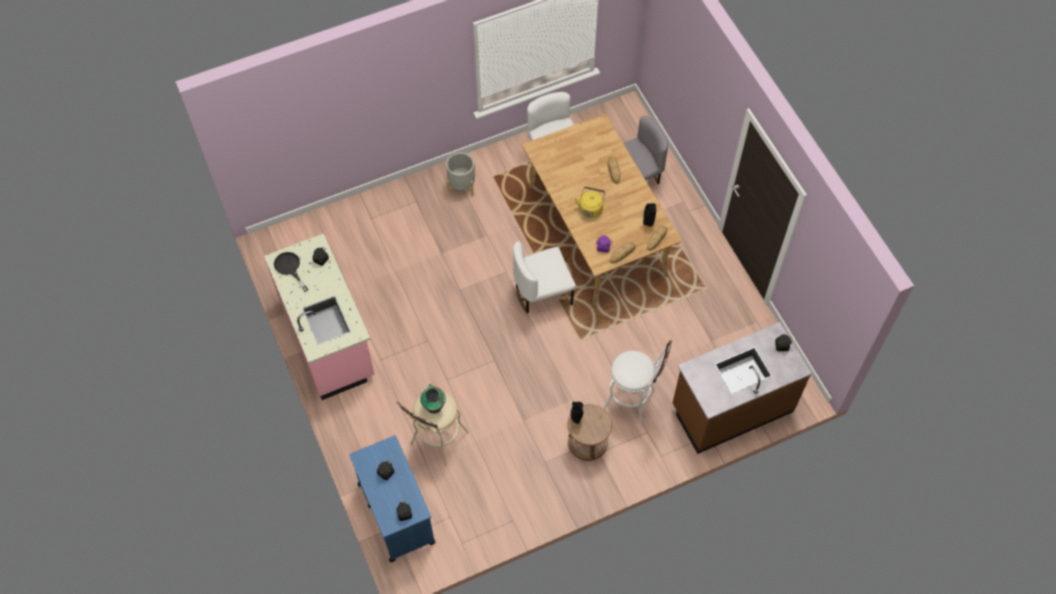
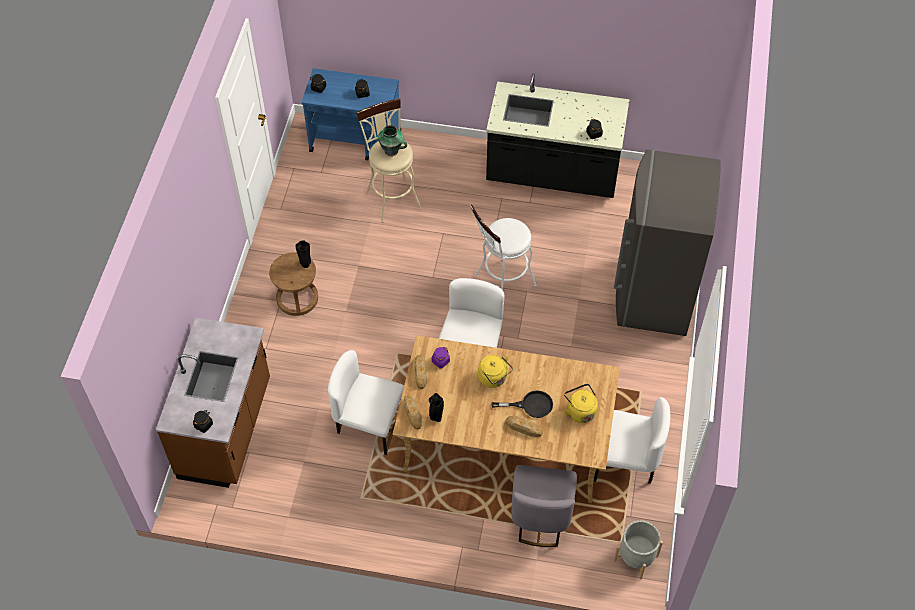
camera: 125 degrees right, 5 degrees down
(289, 268) = (601, 110): black frying pan -> black frying pan (531, 405)
(328, 338) = (552, 174): pink counter -> black counter
(403, 208) = (654, 296): none -> grey fridge
(461, 185) = (648, 359): grey planter -> grey planter (636, 557)
(574, 147) = (580, 410): none -> yellow kettle
(633, 401) = (303, 356): white stool -> white stool (501, 283)
(650, 320) = (369, 424): none -> white chair

